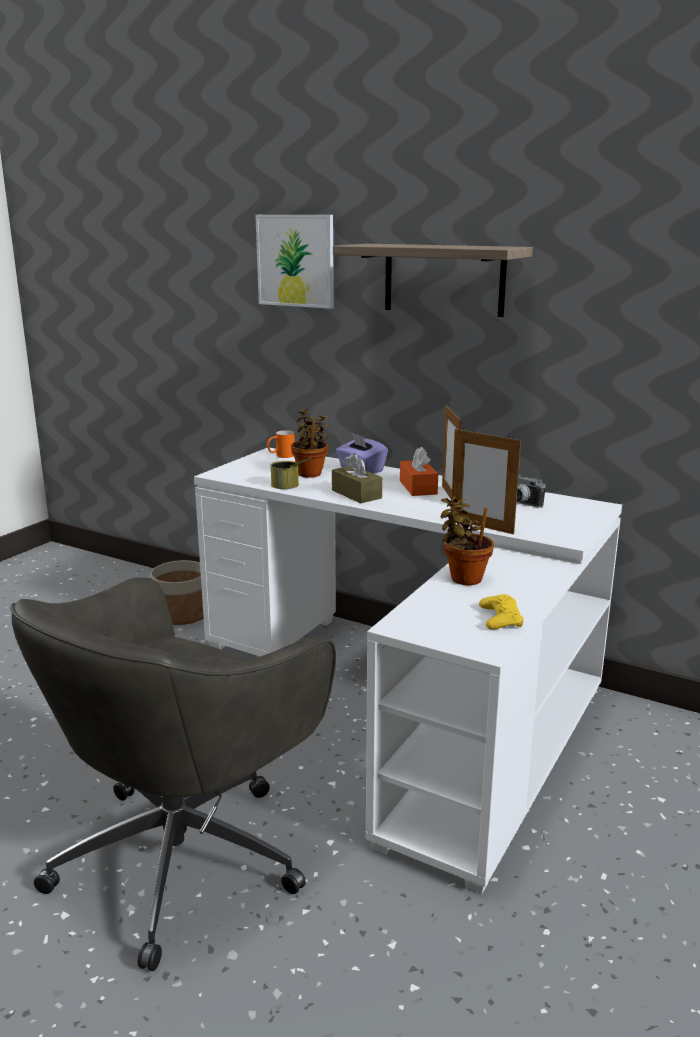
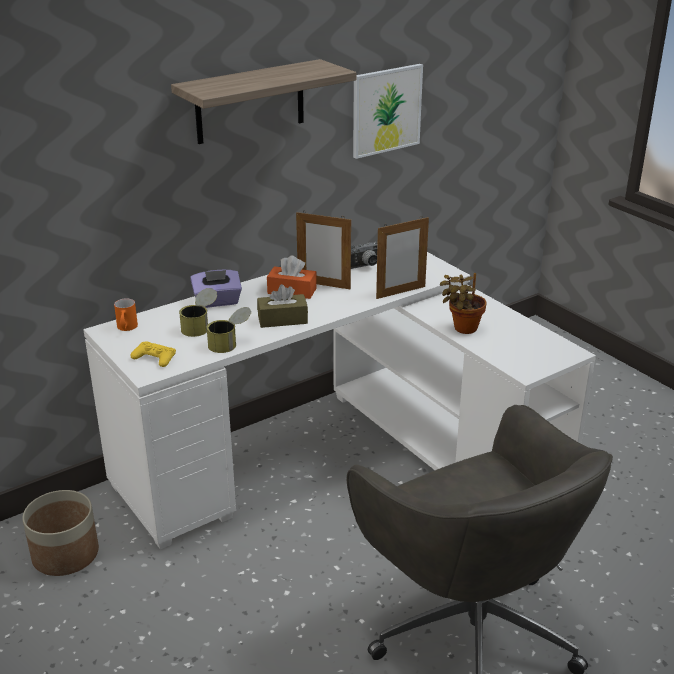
camera: 65 degrees left, 10 degrees up
(296, 261) = (89, 118): picture -> picture (386, 110)
(310, 473) = (200, 326): potted plant -> can
(500, 618) = (533, 335): yellow game controller -> yellow game controller (154, 358)

